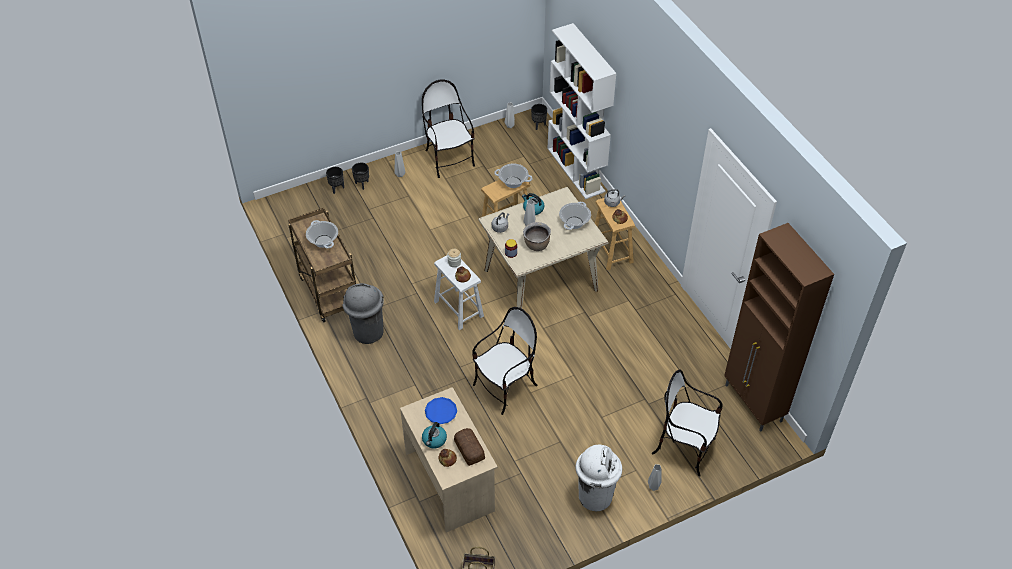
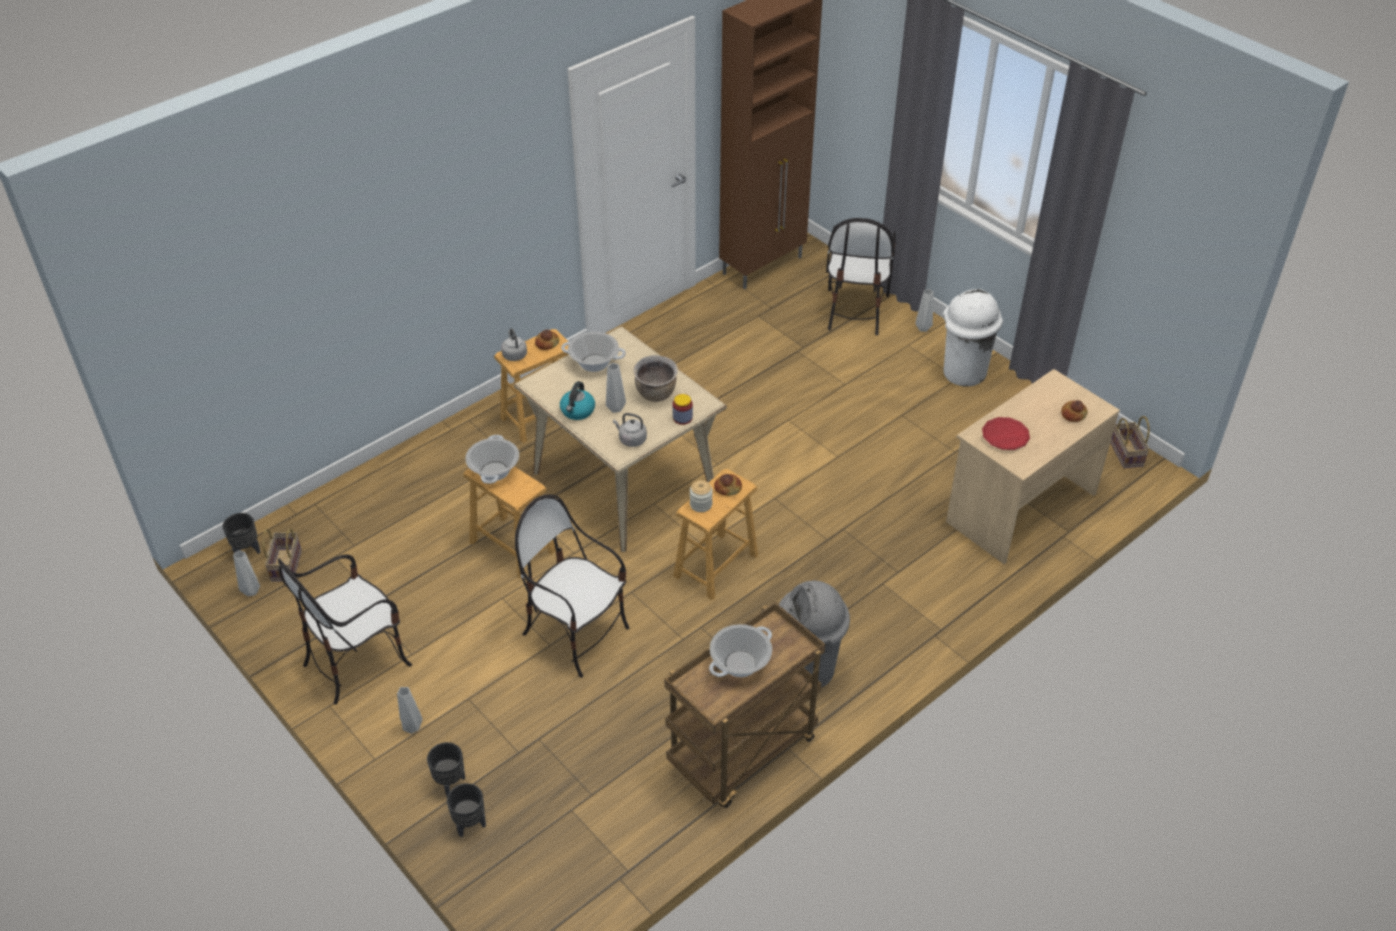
camera: 105 degrees left, 5 degrees down
(434, 440) = (1053, 433): kettle -> none
(441, 412) = (1005, 436): blue plate -> red plate
(458, 309) = (716, 566): white stool -> brown stool
(469, 450) = (1047, 397): bread -> none
(505, 387) = (841, 483): chair -> chair (576, 634)
(524, 138) = (285, 564): none -> basket
(576, 170) = (362, 483): white bookcase -> none

